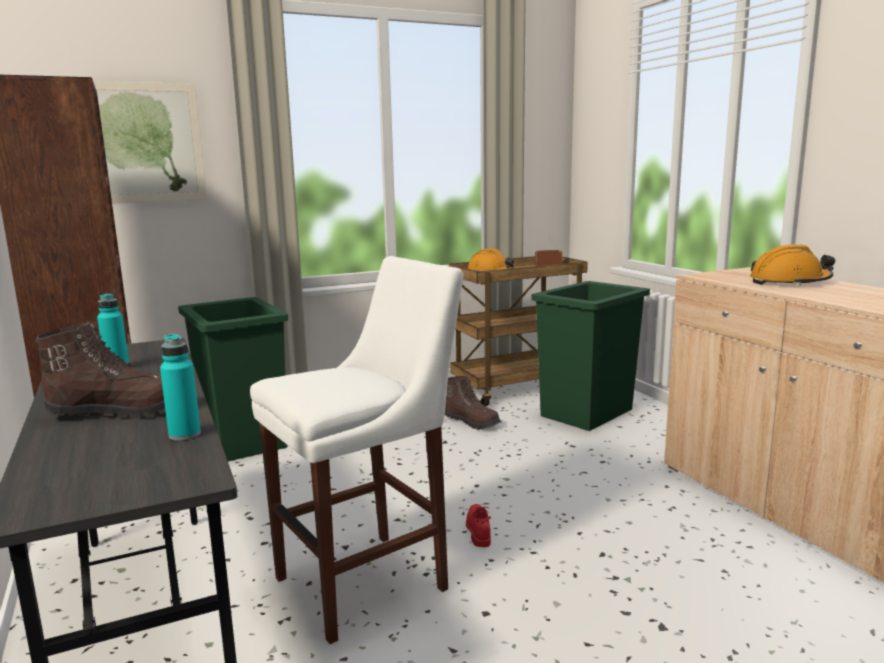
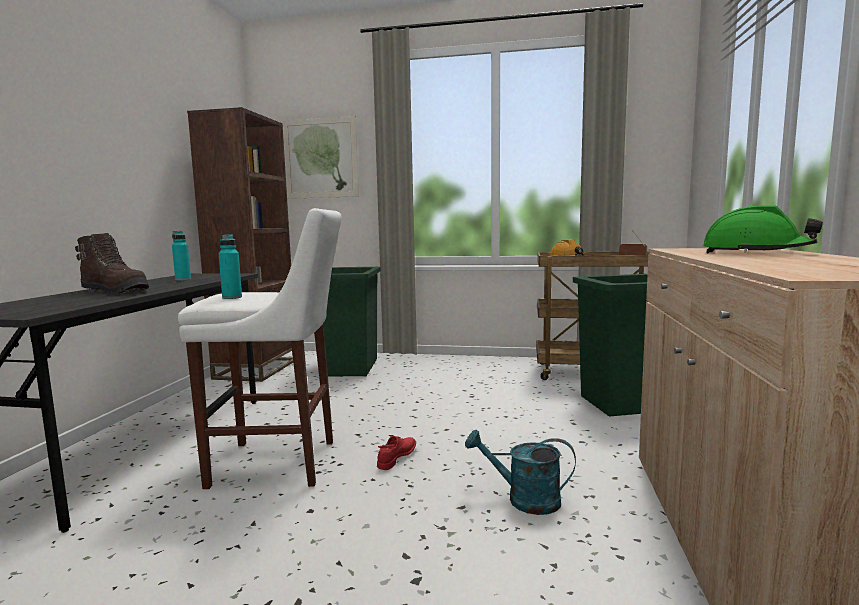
camera: 35 degrees right, 5 degrees down
(184, 435) = (96, 301): turquoise bottle -> turquoise bottle (232, 297)
(472, 422) = (514, 388): brown boot -> none
(635, 529) = (524, 500): none -> turquoise watering can
(789, 282) = (755, 253): orange hard hat -> green hard hat

